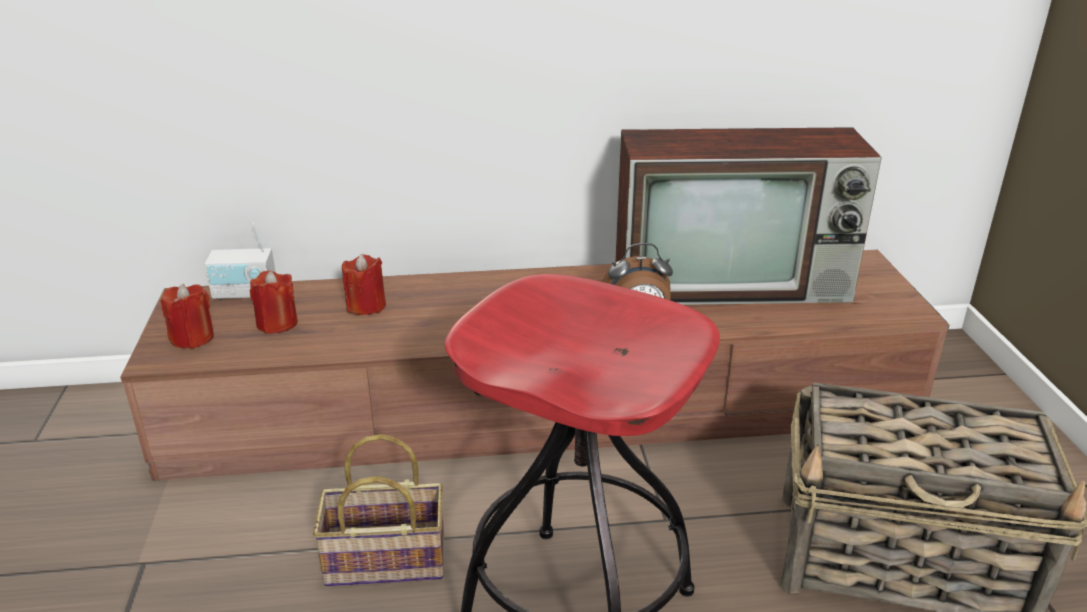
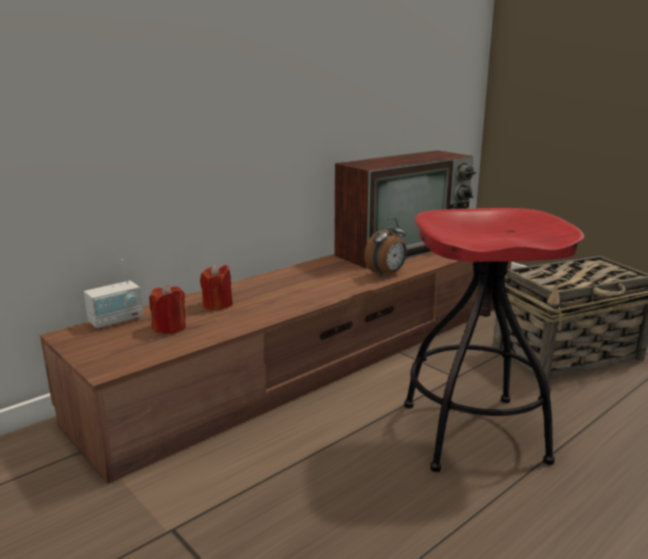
camera: 35 degrees left, 10 degrees down
(192, 338) = (117, 351): red candle -> none
(382, 562) = (339, 455): basket -> none

